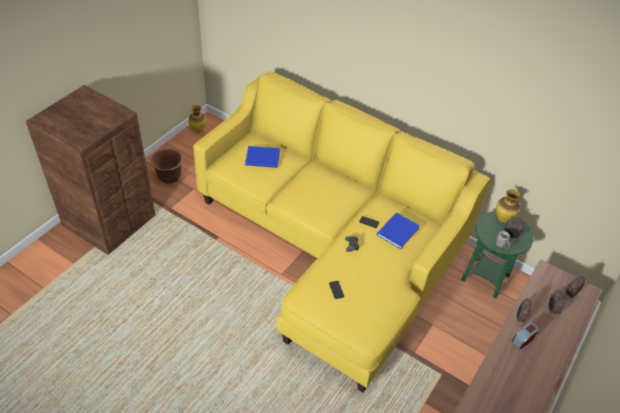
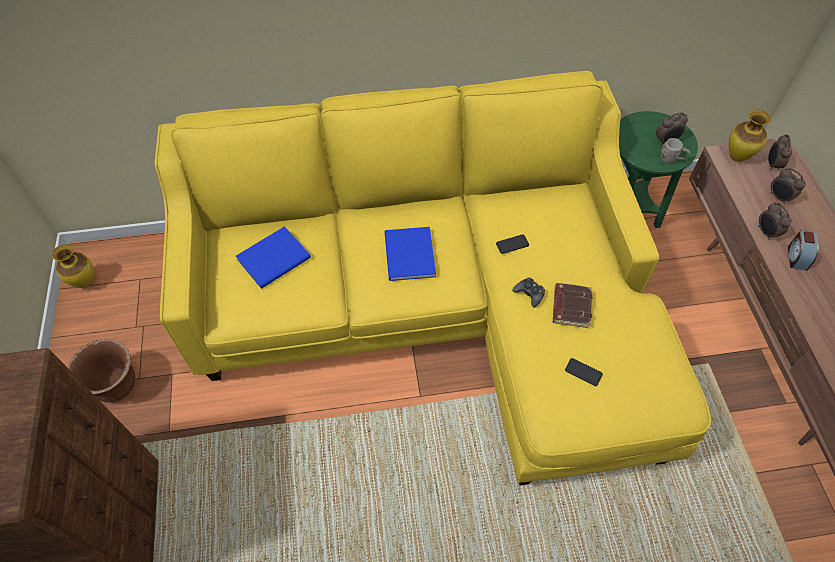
camera: 40 degrees left, 10 degrees up
(363, 263) = (570, 307): none -> brown book
(396, 231) = (555, 231): blue book -> blue book (408, 256)
(502, 220) = (637, 126): vase -> vase (737, 157)

